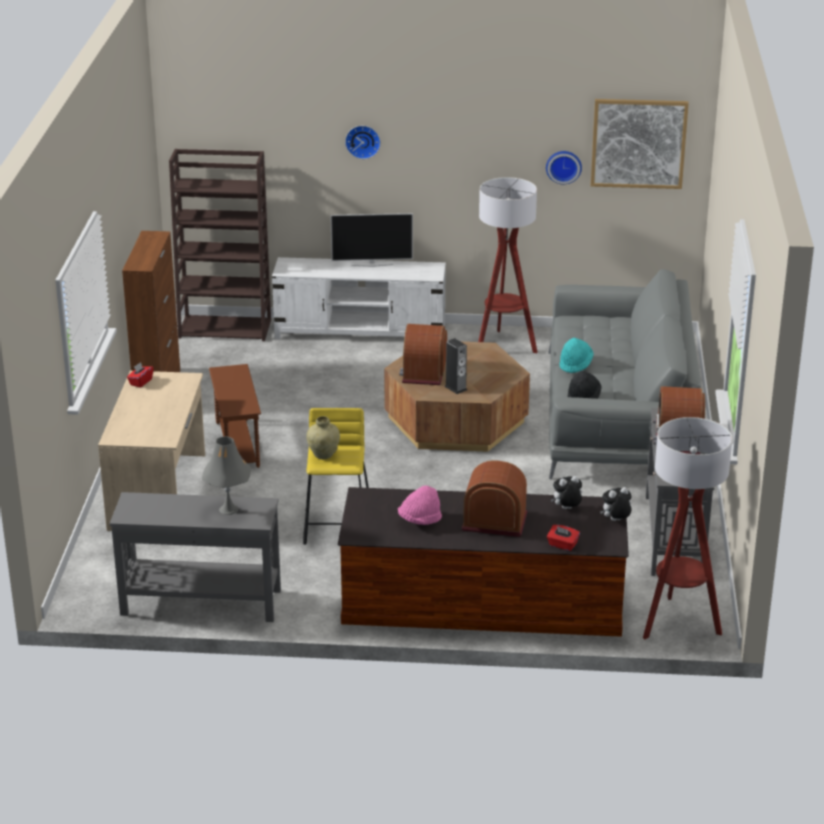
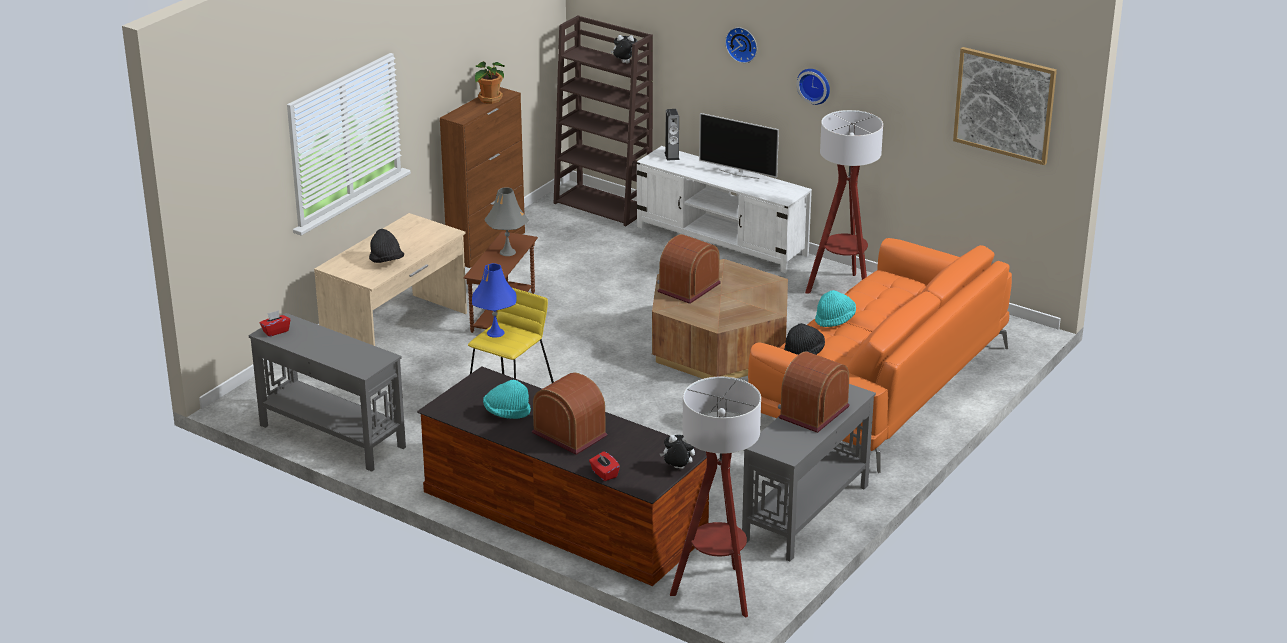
camera: 30 degrees right, 0 degrees up
(140, 382) = (406, 225): red tissue box -> red tissue box (275, 331)
(149, 243) = (489, 99): none -> potted plant
(160, 419) = (386, 261): none -> black hat
(228, 509) = (351, 353): grey table lamp -> grey table lamp (507, 252)
(323, 455) = (495, 332): beige vase -> blue table lamp
(419, 520) = (506, 413): pink hat -> turquoise hat
(455, 388) = (701, 310): speaker -> speaker (672, 156)
(563, 166) = (929, 113): wall clock -> wall clock (814, 85)
(566, 509) = (646, 444): plush toy -> plush toy (624, 63)
(616, 416) = (878, 387): grey sofa -> orange sofa

